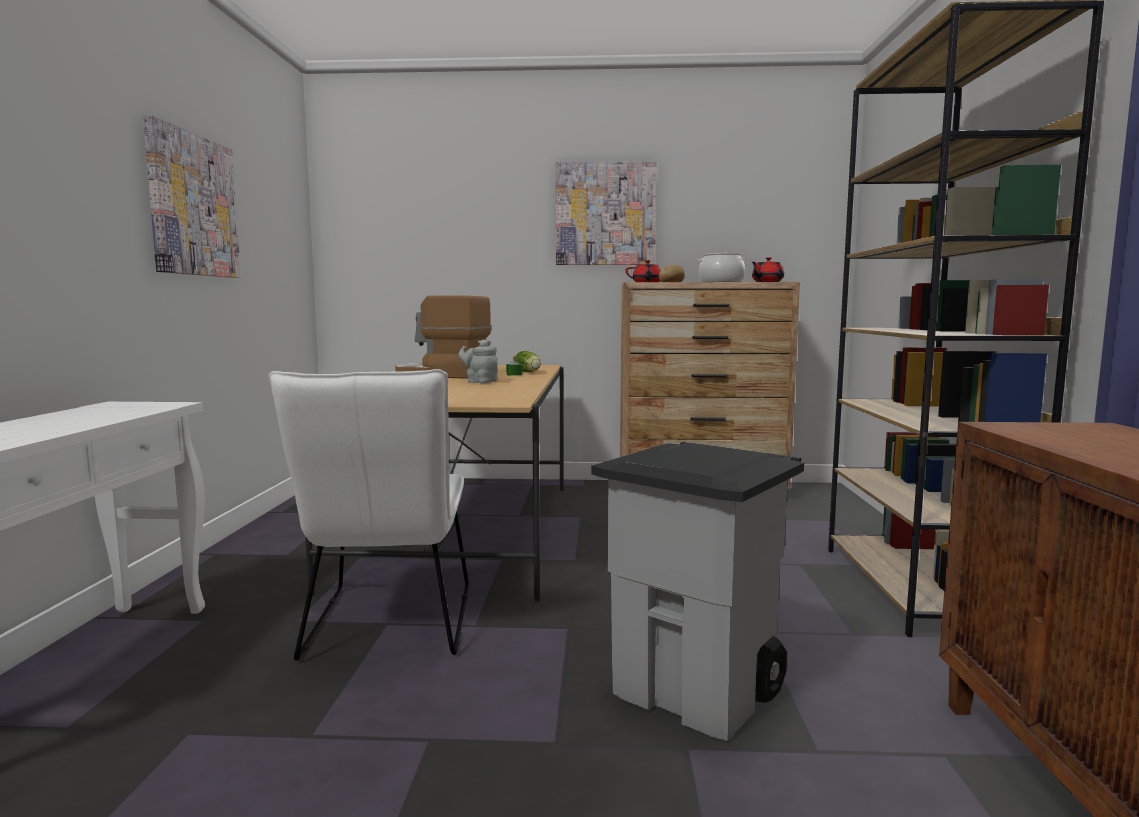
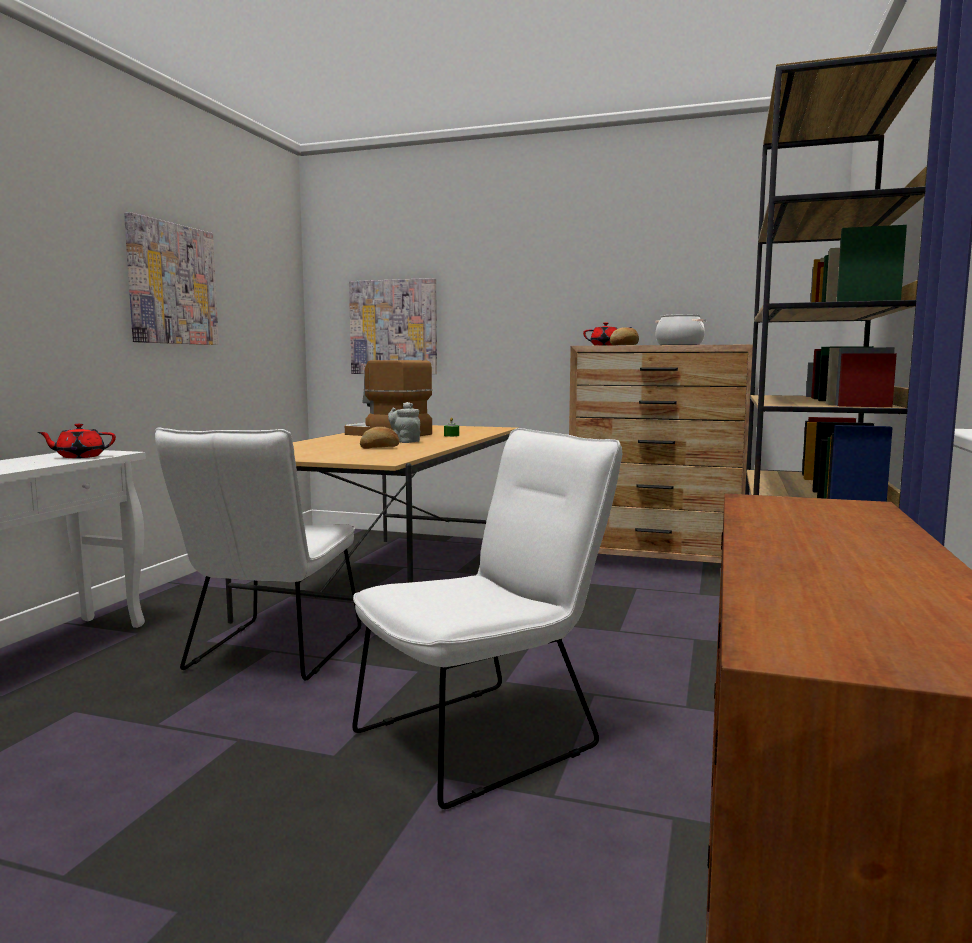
camera: 15 degrees right, 0 degrees up
(469, 389) = (380, 448): none -> bread
(529, 372) = (470, 434): lettuce -> none
(605, 214) = (569, 276): picture -> picture (393, 327)
(698, 692) = (489, 735): grey trash can -> white chair
(767, 282) = (723, 344): red teapot -> red teapot (79, 457)

